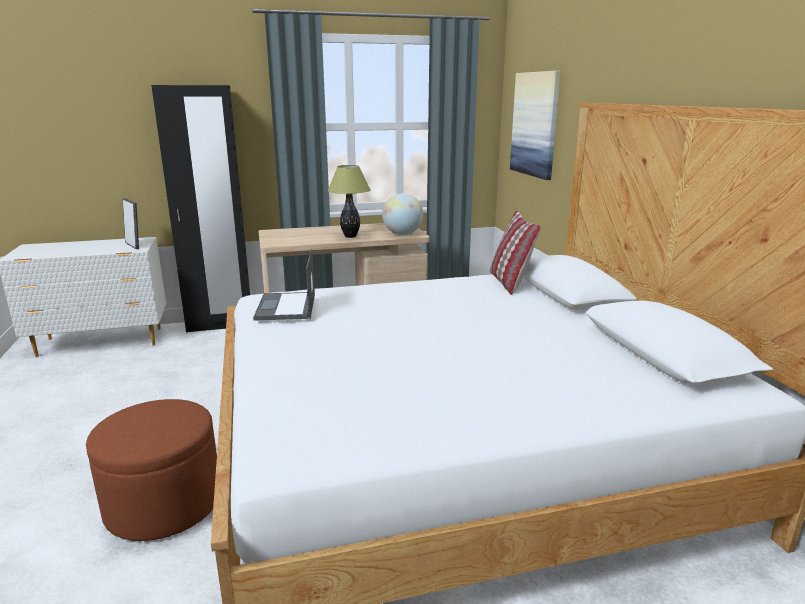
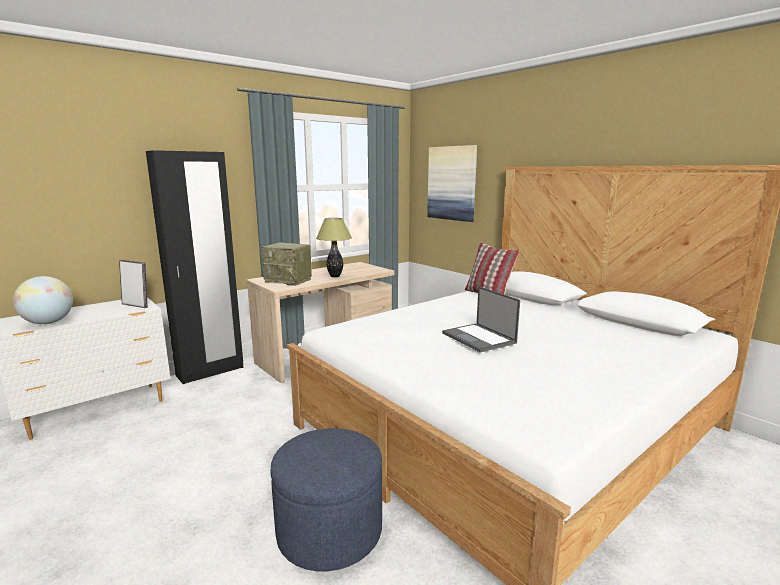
camera: 25 degrees left, 5 degrees down
(164, 504) = (330, 530): brown ottoman -> blue ottoman
(286, 307) = (369, 333): laptop -> laptop (479, 338)
(295, 236) = (289, 280): none -> radio
(402, 234) = (372, 271): globe -> globe (48, 323)

